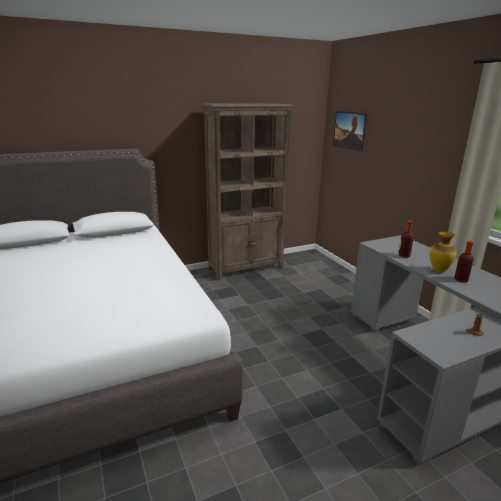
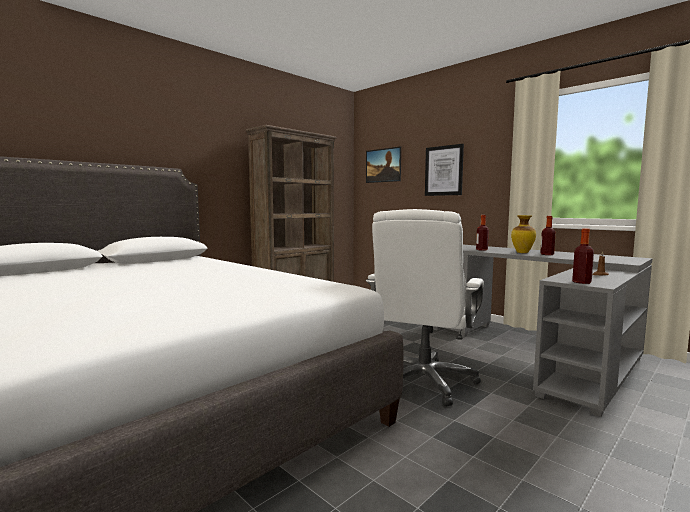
camera: 20 degrees left, 15 degrees down
(294, 380) = (424, 381): none -> white office chair
(402, 150) = (443, 170): none -> picture
(428, 346) = (581, 282): none -> bottle

